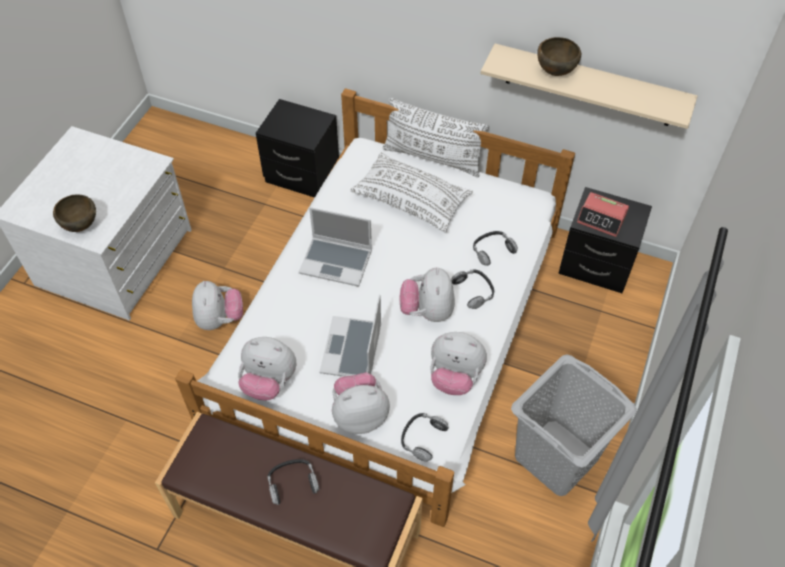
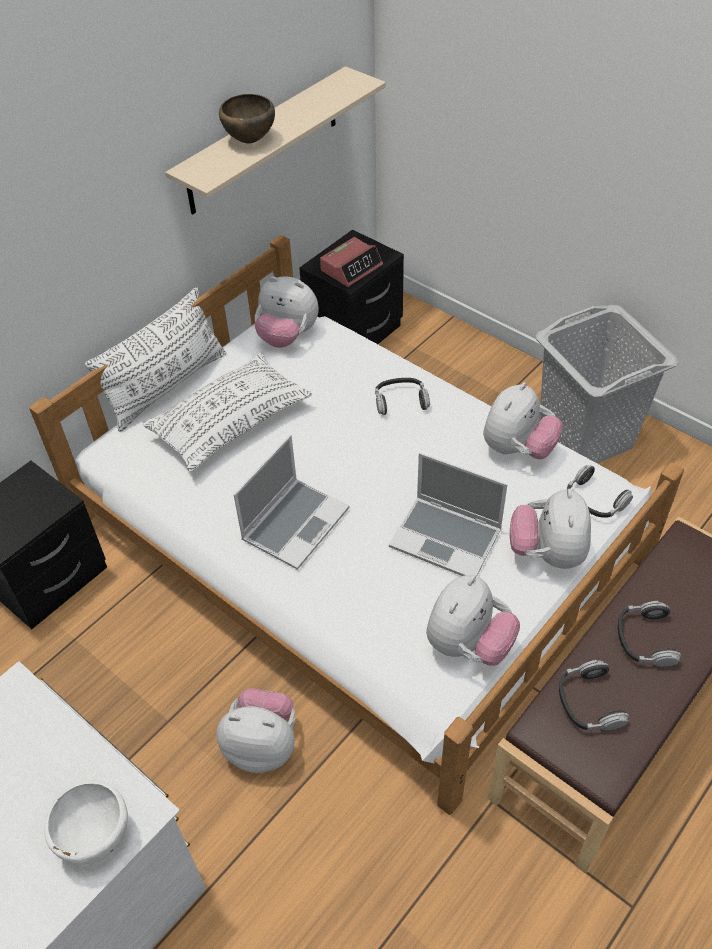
camera: 70 degrees left, 5 degrees down
(80, 226) = (95, 838): brown bowl -> white bowl
(427, 311) = (413, 450): plush toy -> plush toy (287, 336)
(492, 250) = (348, 369): headphones -> headphones (588, 702)

